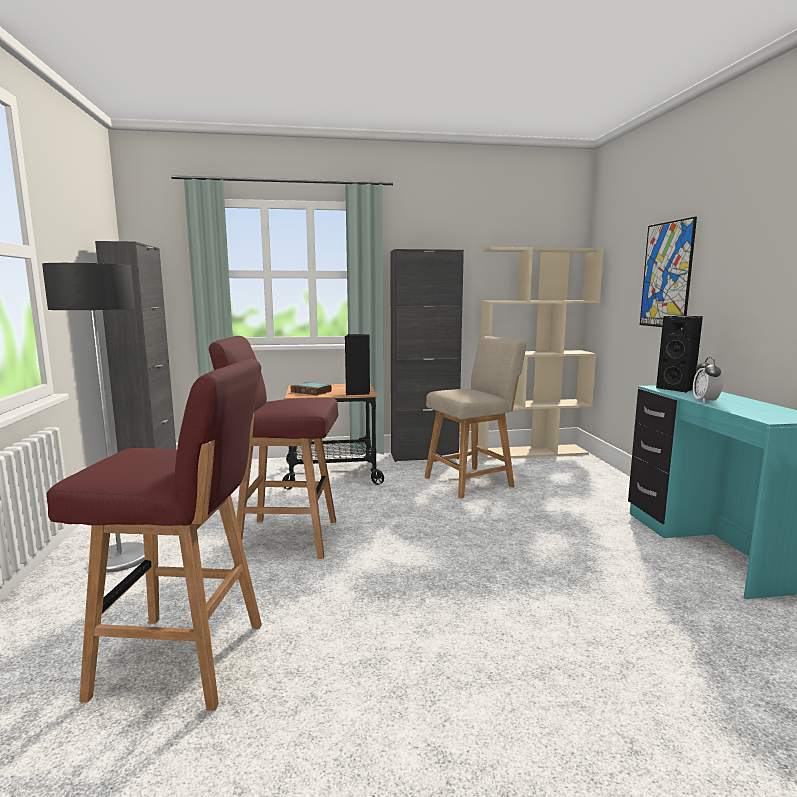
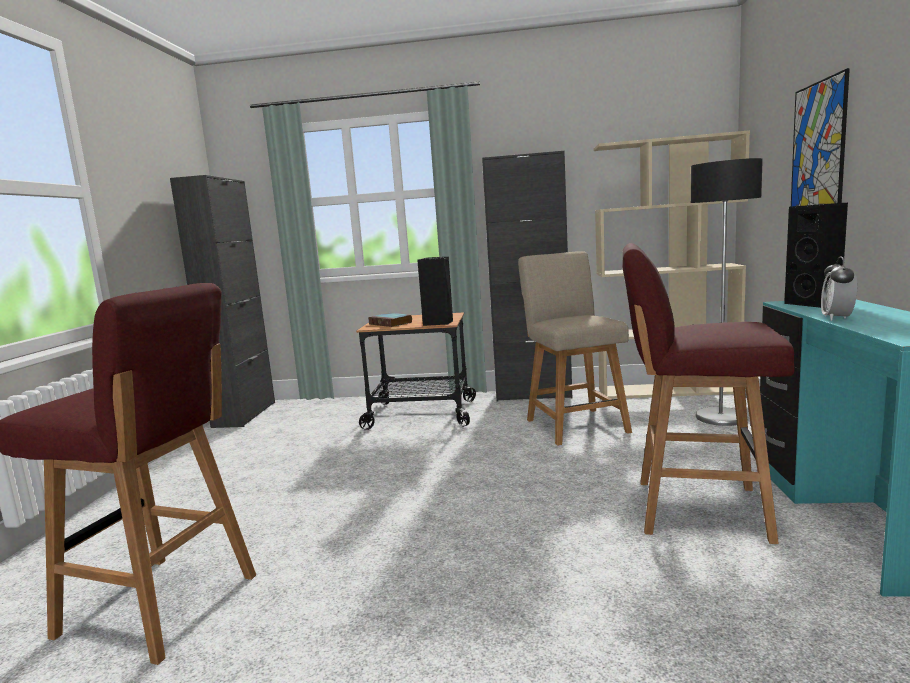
camera: 15 degrees right, 0 degrees up
(119, 558) = (168, 495): floor lamp -> floor lamp (720, 417)
(285, 537) = (333, 481): red stool -> red stool (696, 509)
(472, 481) = (574, 424): beige chair -> beige chair turned 90 degrees counterclockwise

